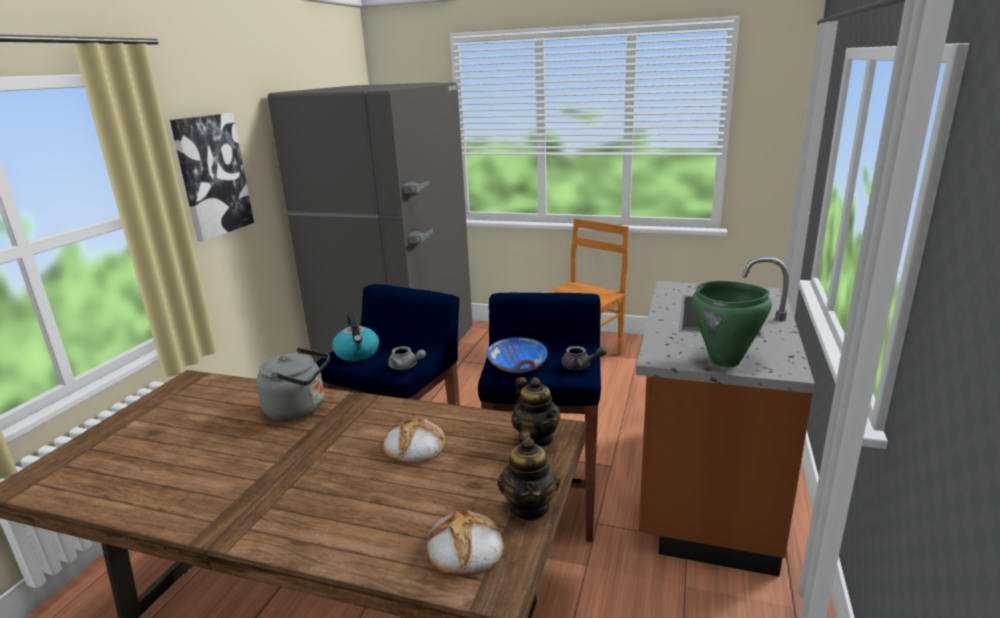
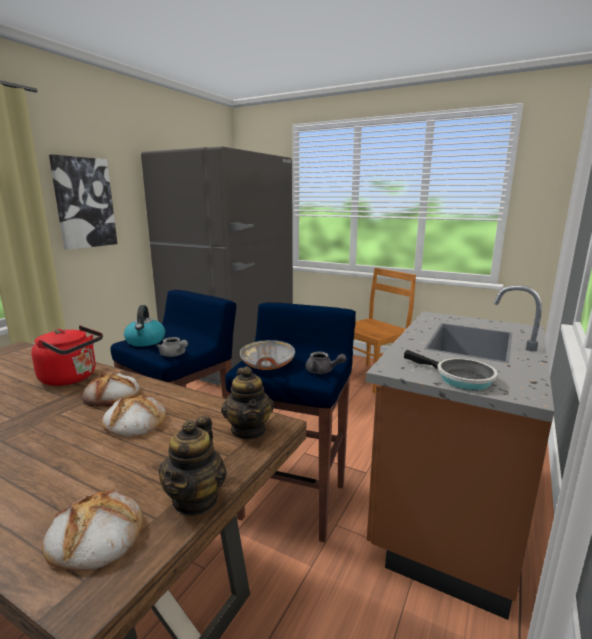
camera: 10 degrees right, 5 degrees down
(299, 409) = (72, 378): grey kettle -> red kettle
(366, 423) = (112, 396): none -> bread
(517, 365) = (267, 364): blue bowl -> grey bowl
(725, 361) = (459, 378): green cooking pot -> frying pan

